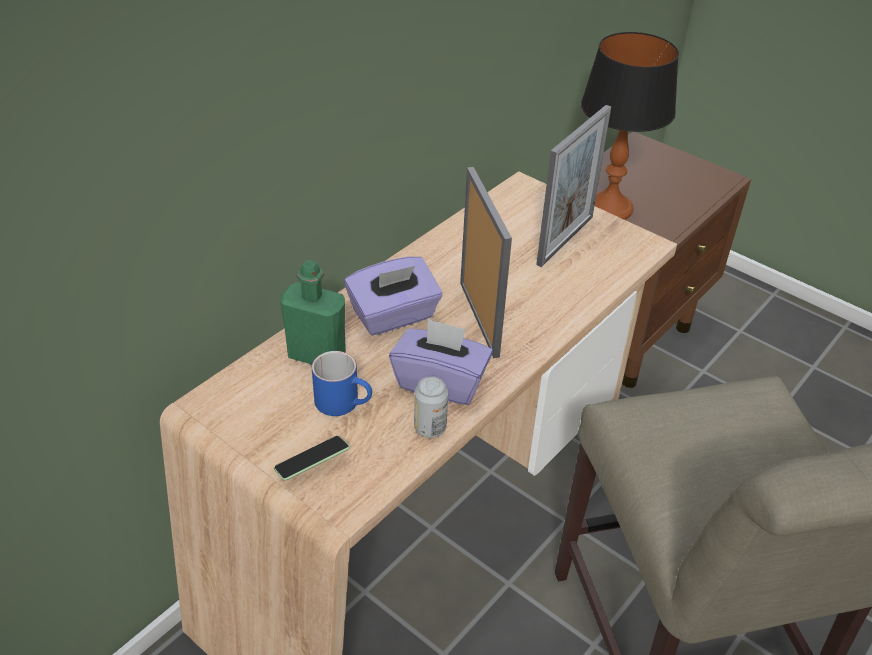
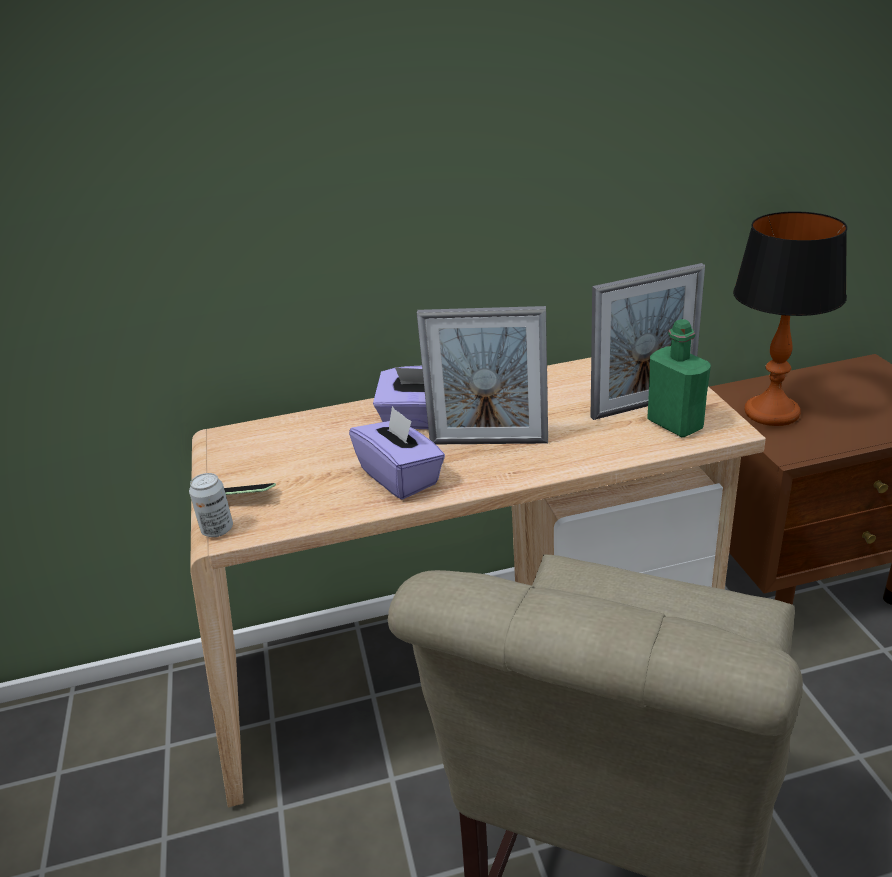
camera: 40 degrees right, 10 degrees down
(316, 355) = (331, 429): green bottle -> green bottle (675, 424)
(345, 402) = (312, 466): blue mug -> none
(430, 428) = (353, 505): can -> can (217, 529)
(479, 318) = (488, 442): picture frame -> picture frame turned 75 degrees clockwise

